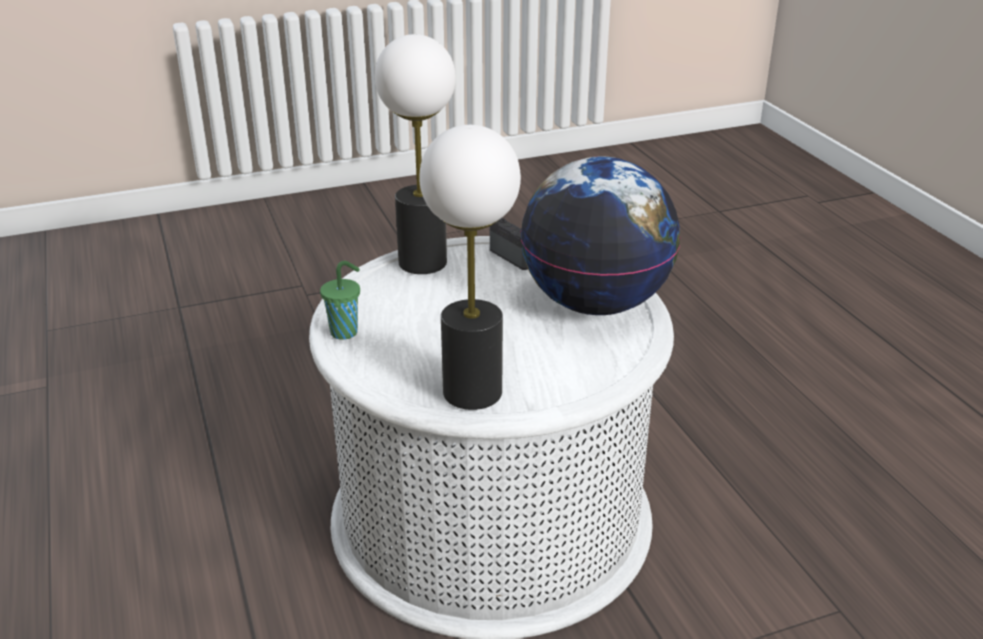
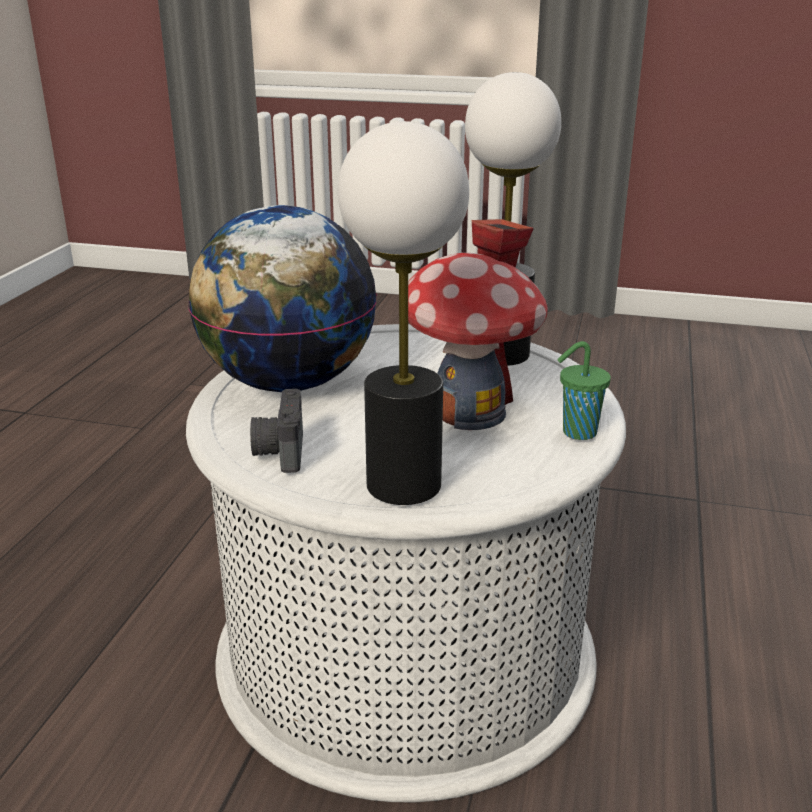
camera: 145 degrees left, 5 degrees down
(438, 326) = (469, 412): none -> toy house

